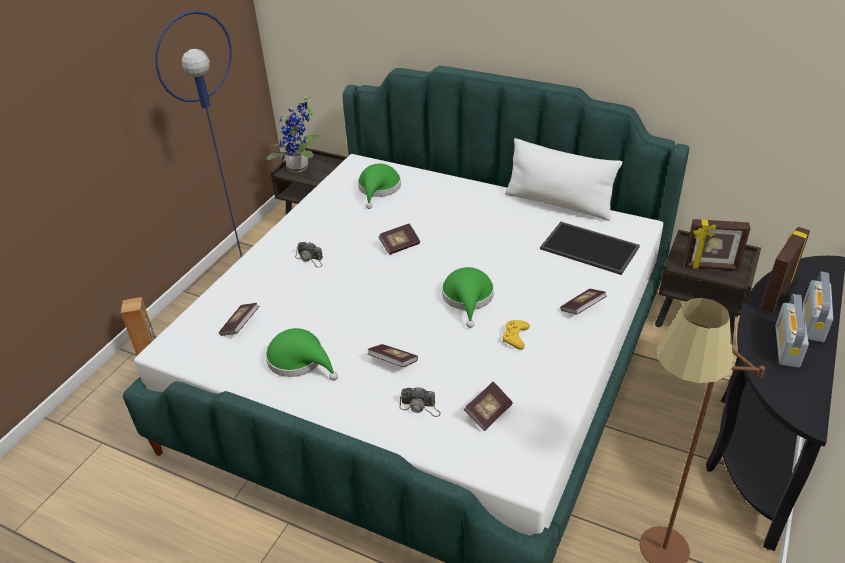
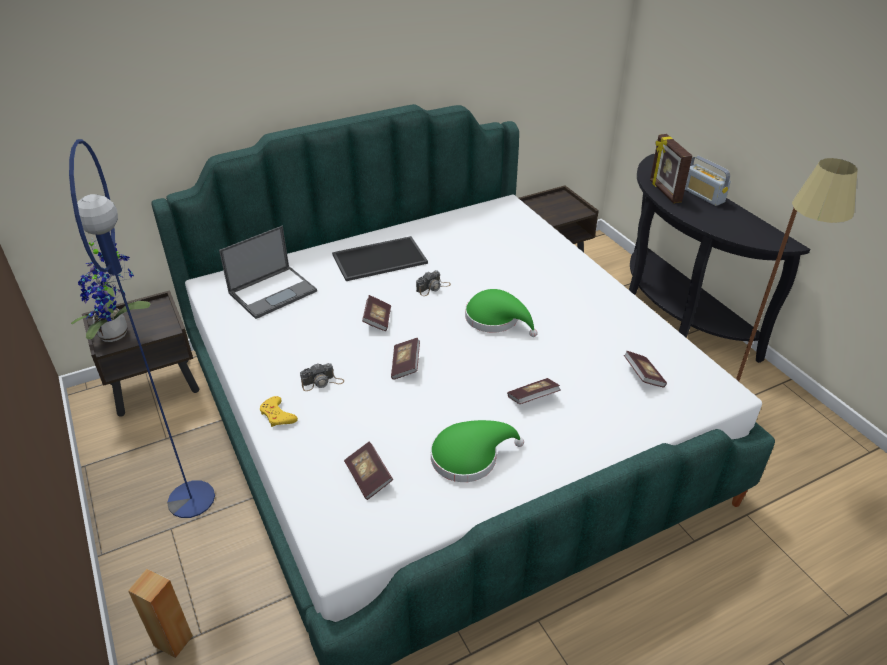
camera: 55 degrees left, 0 degrees up
(379, 189) = (273, 291): green hat -> laptop
(420, 407) = (604, 409): camera -> camera (433, 287)
(515, 337) = (569, 320): yellow game controller -> yellow game controller (277, 415)
(558, 203) = (433, 220): white pillow -> none
(582, 308) = (570, 274): book -> book (405, 365)
(591, 247) = (505, 235): tray -> tray (380, 258)
(710, 267) = (558, 213): picture frame -> none
(787, 346) = (717, 215): radio -> none

